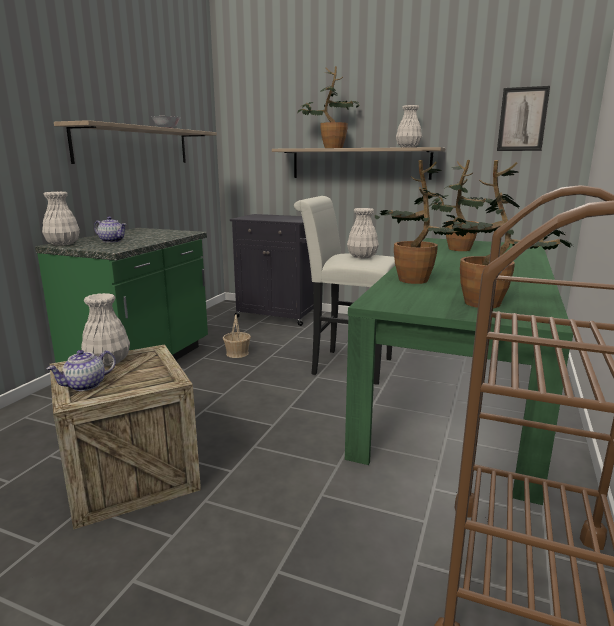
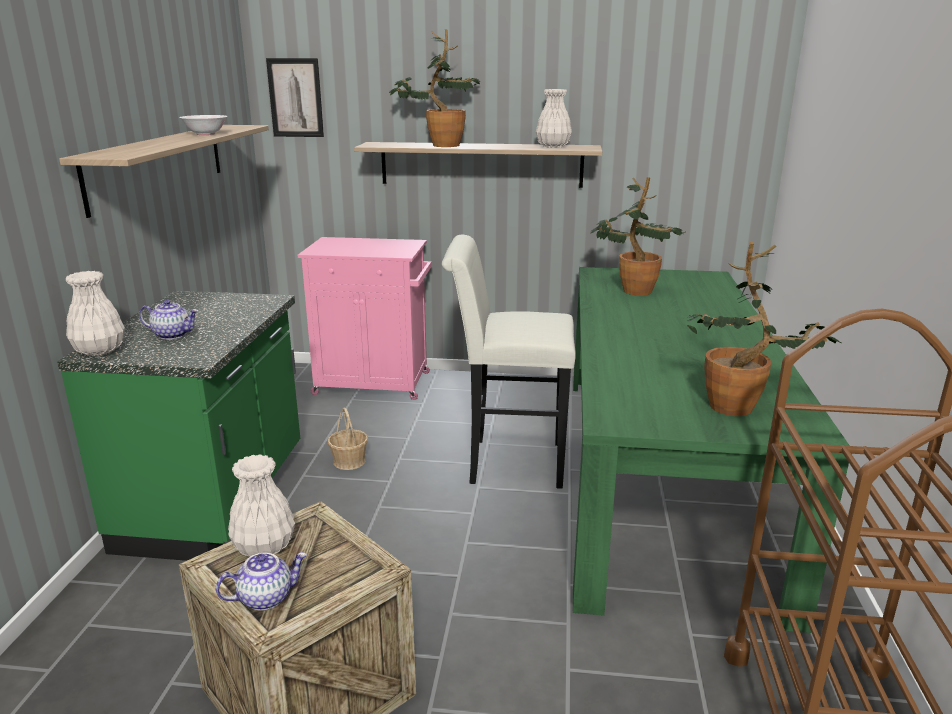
camera: 15 degrees left, 5 degrees up
(85, 385) = (266, 597): teapot -> teapot turned 150 degrees counterclockwise
(279, 315) = (375, 383): black cabinet -> pink cabinet
(362, 257) = (530, 322): white vase -> none
(418, 282) = (632, 370): potted plant -> none
(522, 119) = (699, 110): picture -> picture (295, 98)

